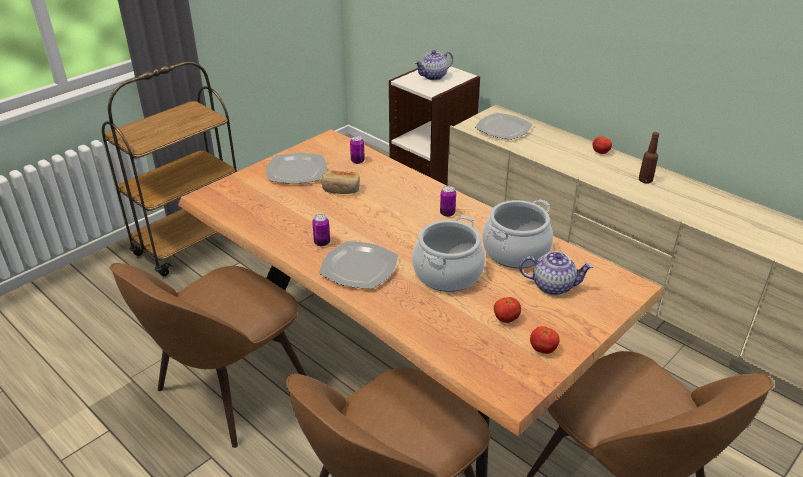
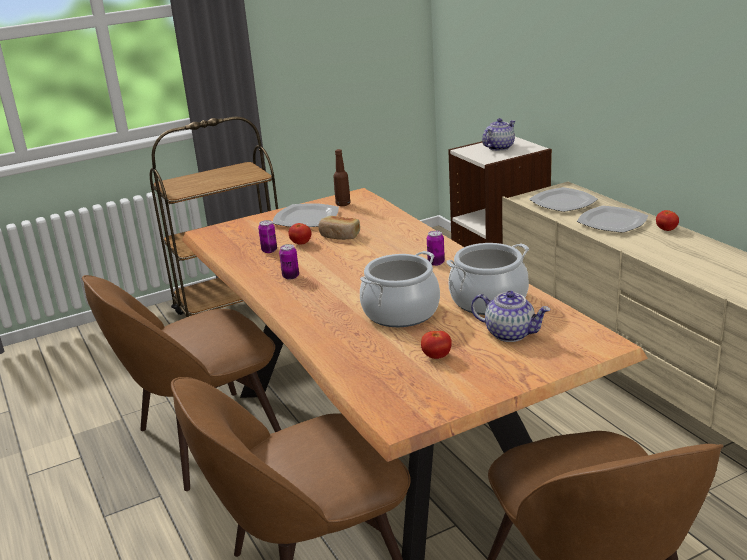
camera: 20 degrees right, 10 degrees down
(357, 161) = (372, 214): can -> can (269, 250)
(359, 268) = (313, 299): plate -> plate (612, 222)
(433, 76) = (499, 147): teapot -> teapot turned 150 degrees clockwise
(543, 349) = (459, 387): tomato -> tomato (301, 243)
(645, 180) = (706, 258): brown bottle -> brown bottle (343, 204)

